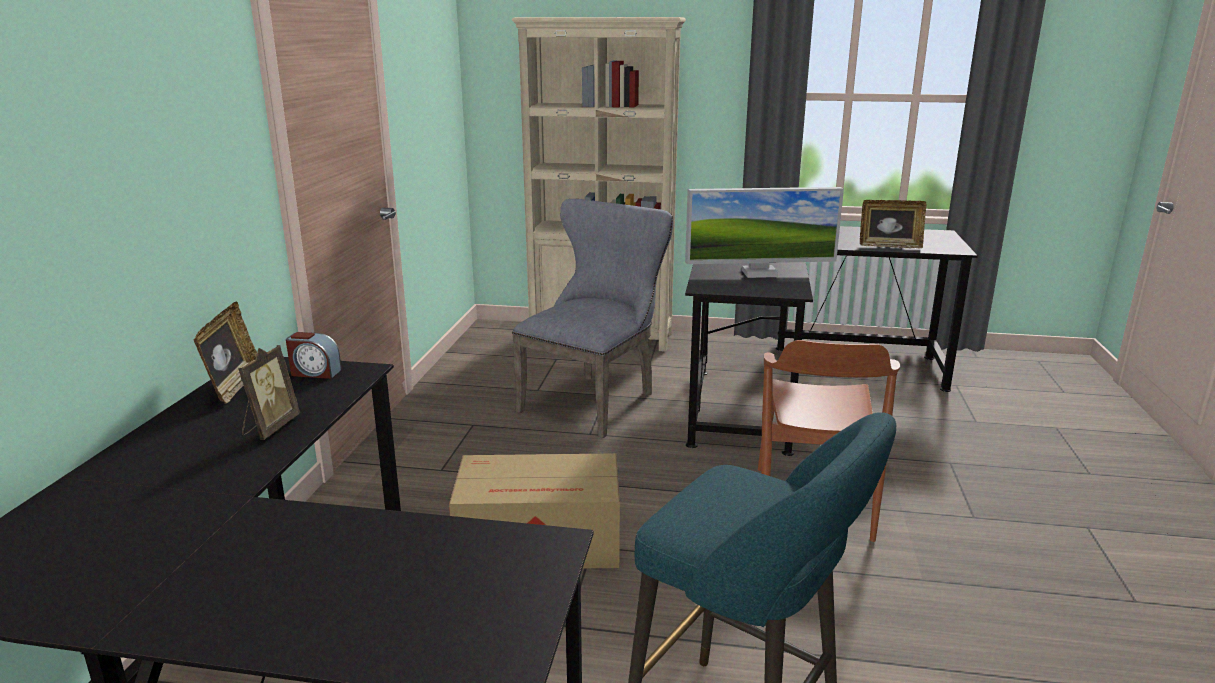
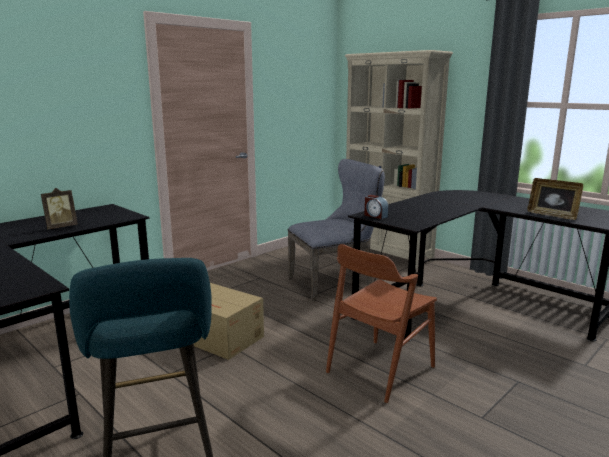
camera: 35 degrees right, 5 degrees down
(234, 386) = (83, 212): picture frame -> none
(315, 372) = (116, 213): alarm clock -> alarm clock (375, 216)
(759, 273) = (416, 214): monitor -> none

